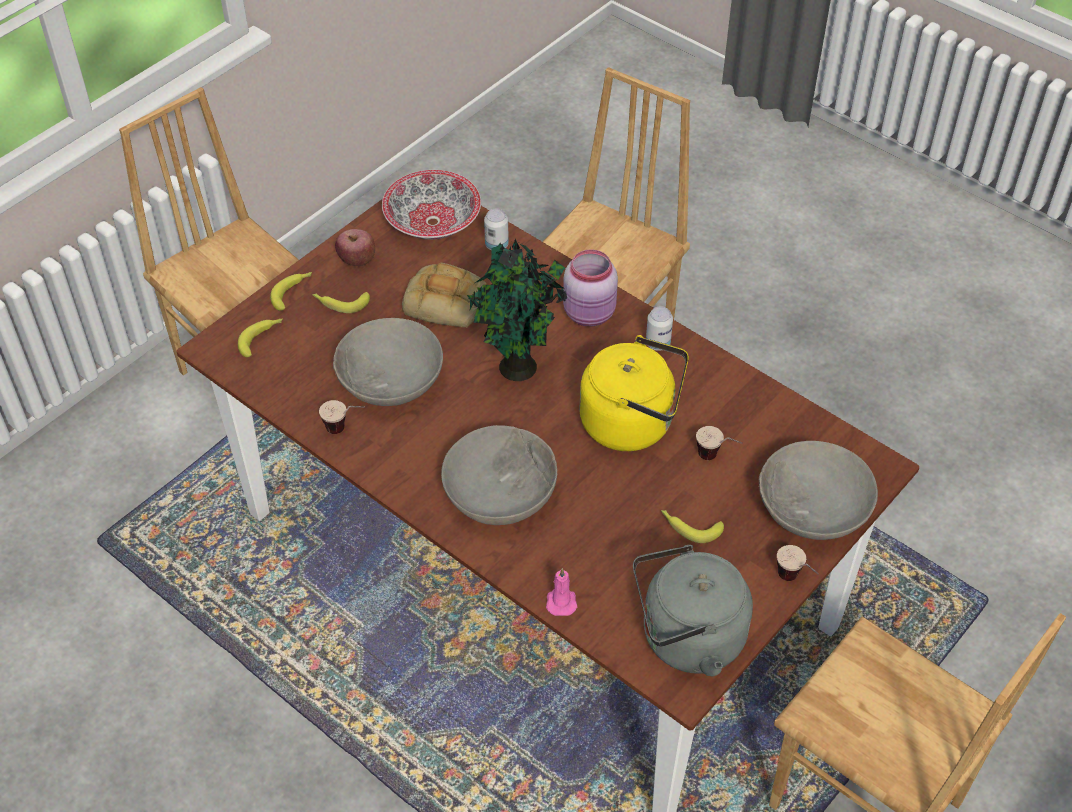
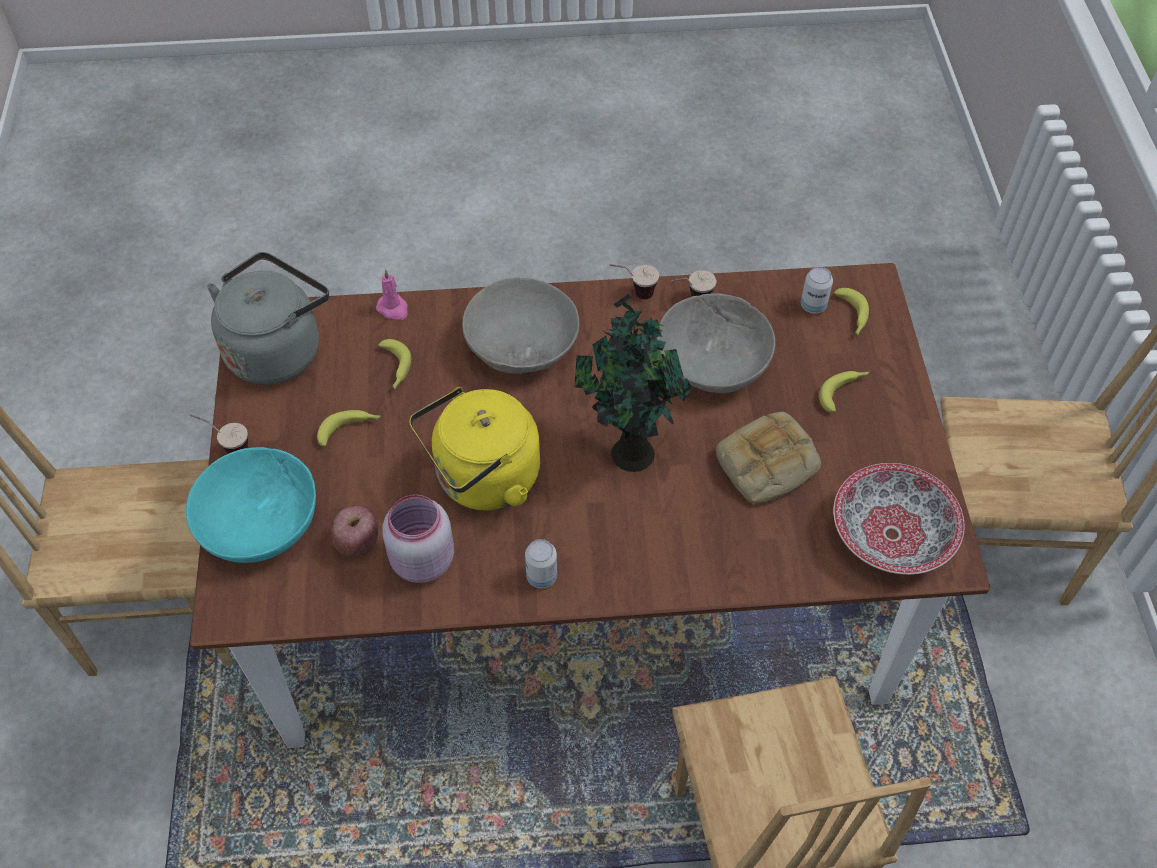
camera: 135 degrees right, 5 degrees up
(292, 292) = (891, 369): banana -> banana (395, 368)
(357, 260) = (891, 440): apple -> apple (357, 543)
(496, 245) = (805, 560): can -> can (813, 306)
(590, 314) = (634, 557): pink jar -> pink jar (420, 561)
(716, 459) = (380, 503): cup -> cup (633, 293)
(812, 509) = (259, 521): grey bowl -> turquoise bowl

